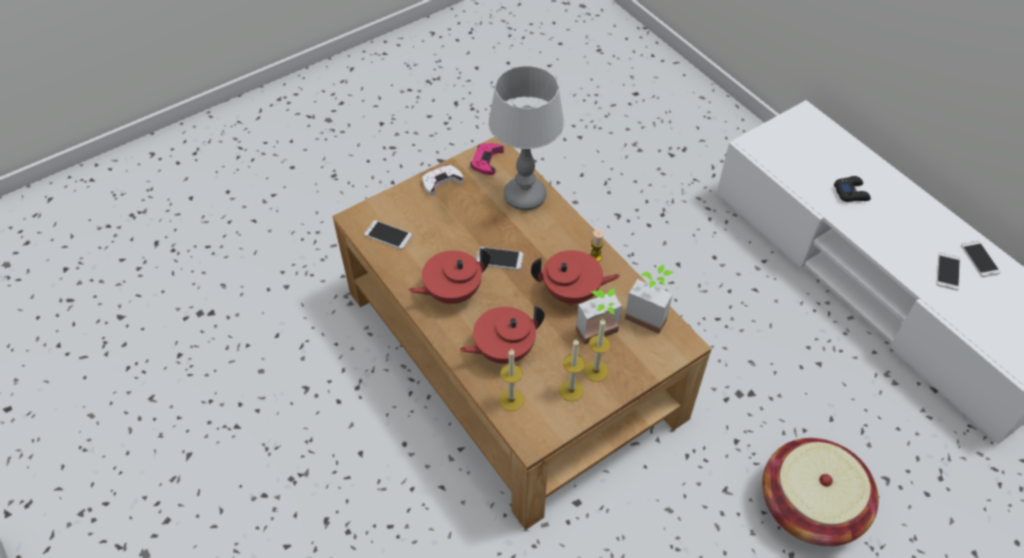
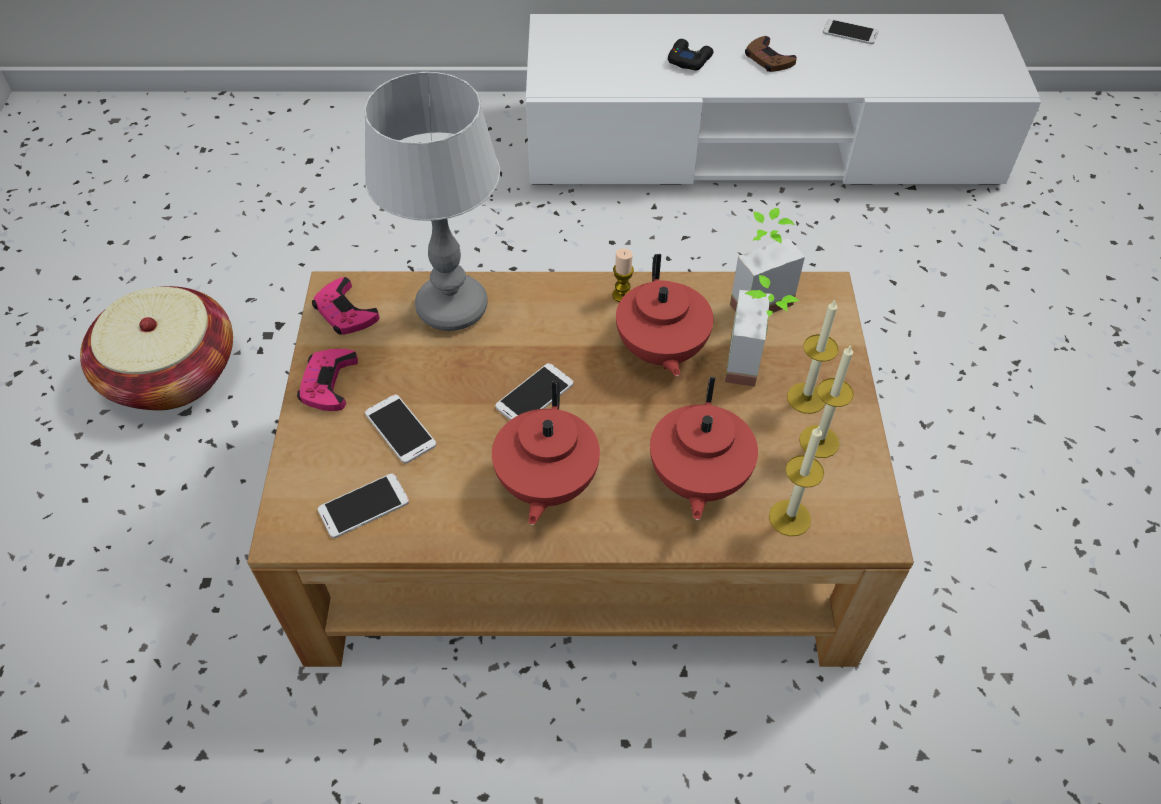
camera: 55 degrees left, 0 degrees up
(441, 181) = (328, 383): white game controller -> pink game controller
(572, 293) = (660, 351): red teapot -> red teapot turned 135 degrees clockwise
(810, 505) = (986, 364): basket -> basket (172, 373)
(898, 230) = (768, 59): none -> brown game controller
(948, 271) = (848, 60): phone -> phone (400, 429)

